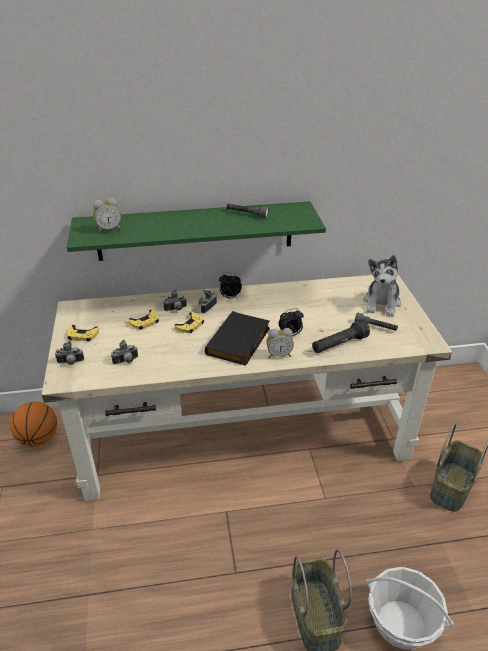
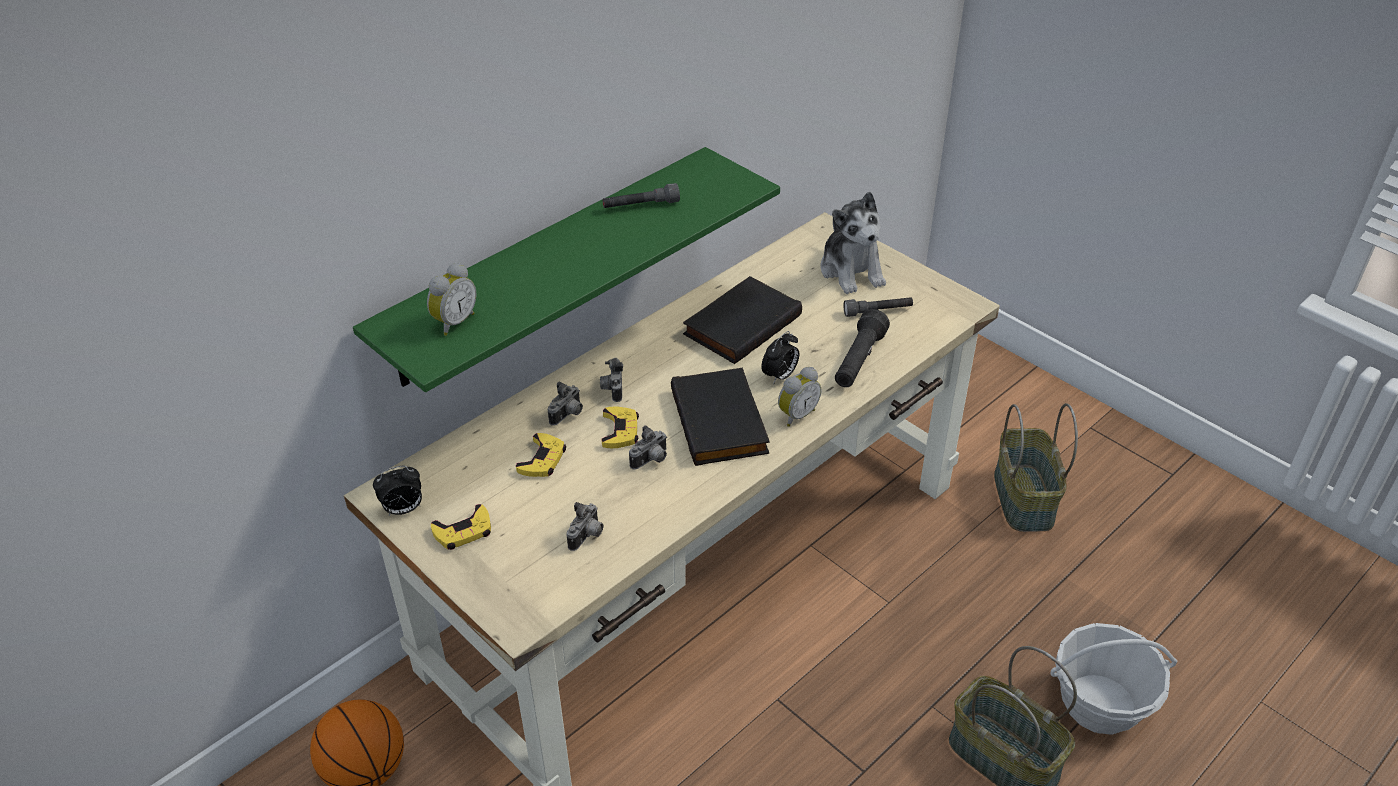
camera: 35 degrees left, 5 degrees up
(70, 363) = (499, 585): camera -> camera (651, 460)
(230, 297) = (630, 356): alarm clock -> alarm clock (403, 510)
(297, 304) = (741, 323): none -> black book

